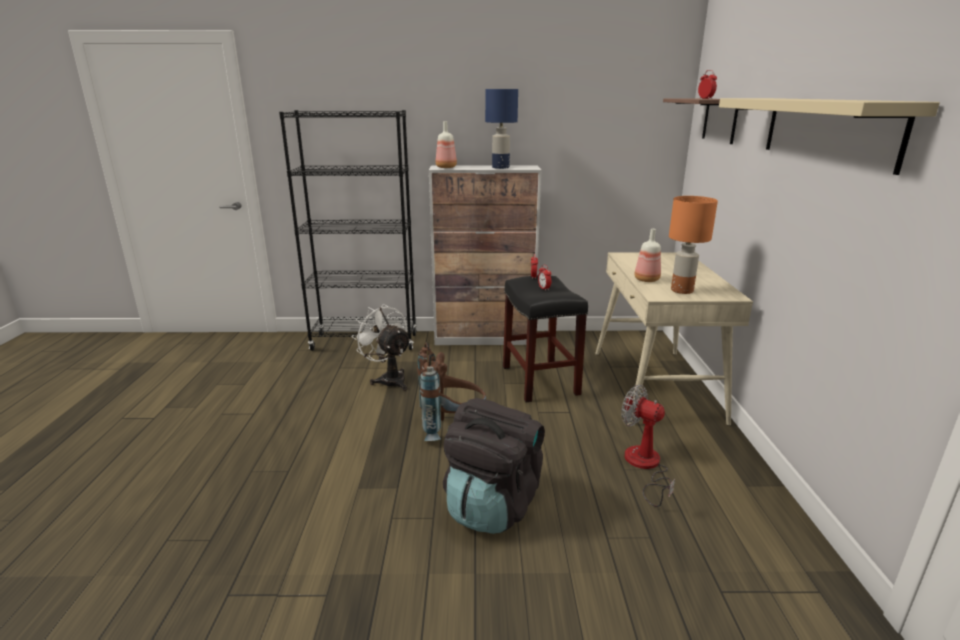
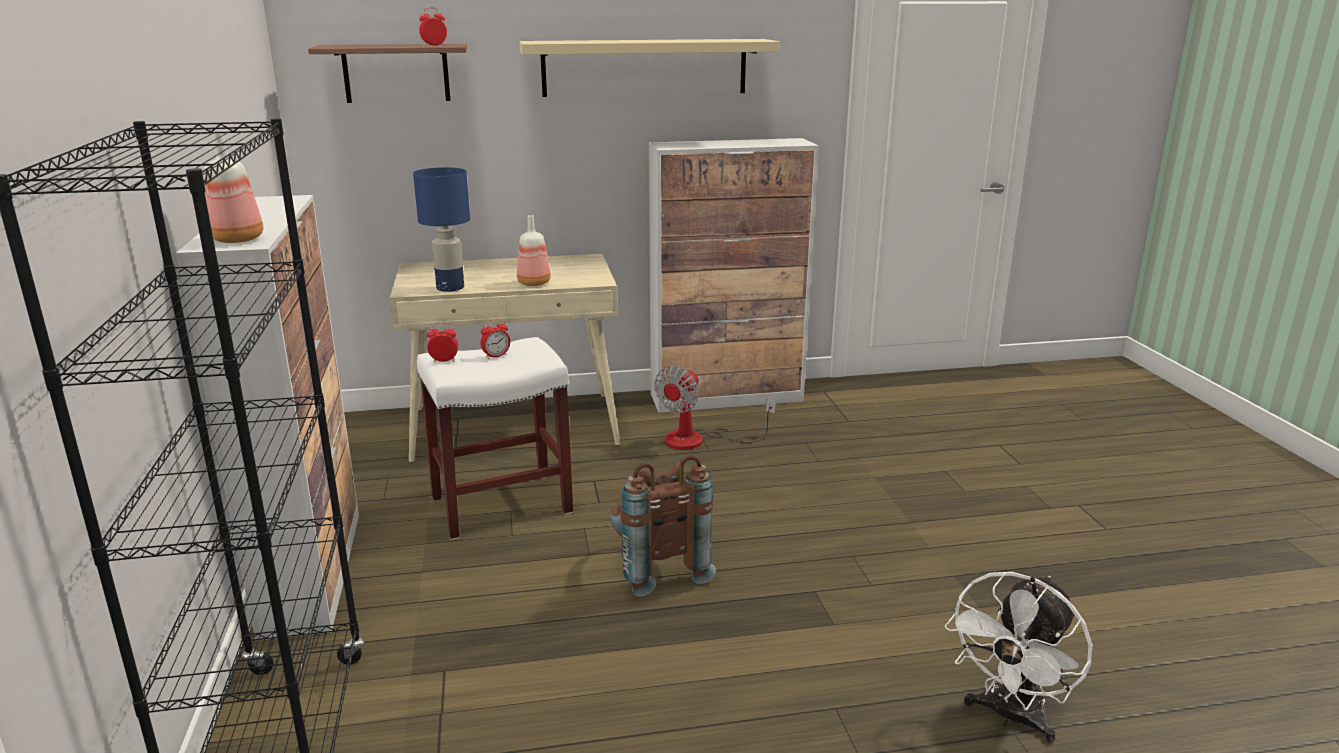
camera: 100 degrees left, 0 degrees up
(389, 379) = (499, 665): white fan -> white fan (1009, 717)
(492, 505) = (808, 520): black backpack -> none
(500, 167) = (270, 211): blue table lamp -> blue table lamp (450, 288)
(539, 380) = (500, 505): black stool -> white stool
(682, 290) = (573, 272): orange table lamp -> none
(758, 499) = (727, 397): none -> cabinet

